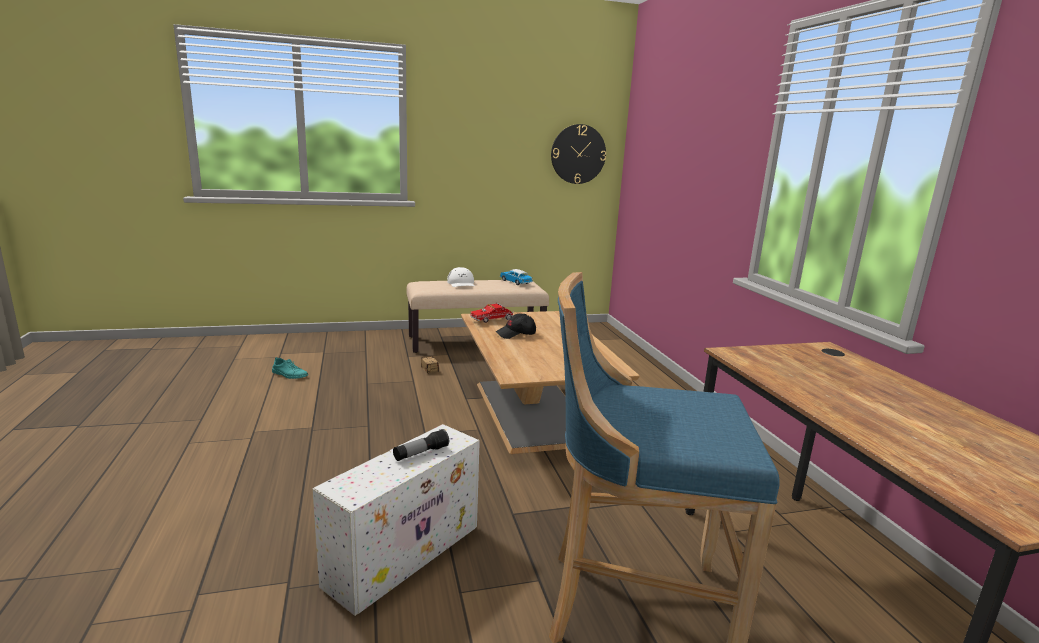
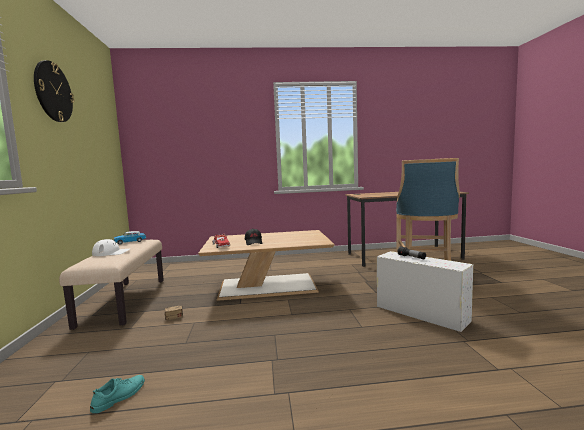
camera: 80 degrees left, 10 degrees down
(578, 154) = (106, 145): wall clock -> wall clock (53, 92)

